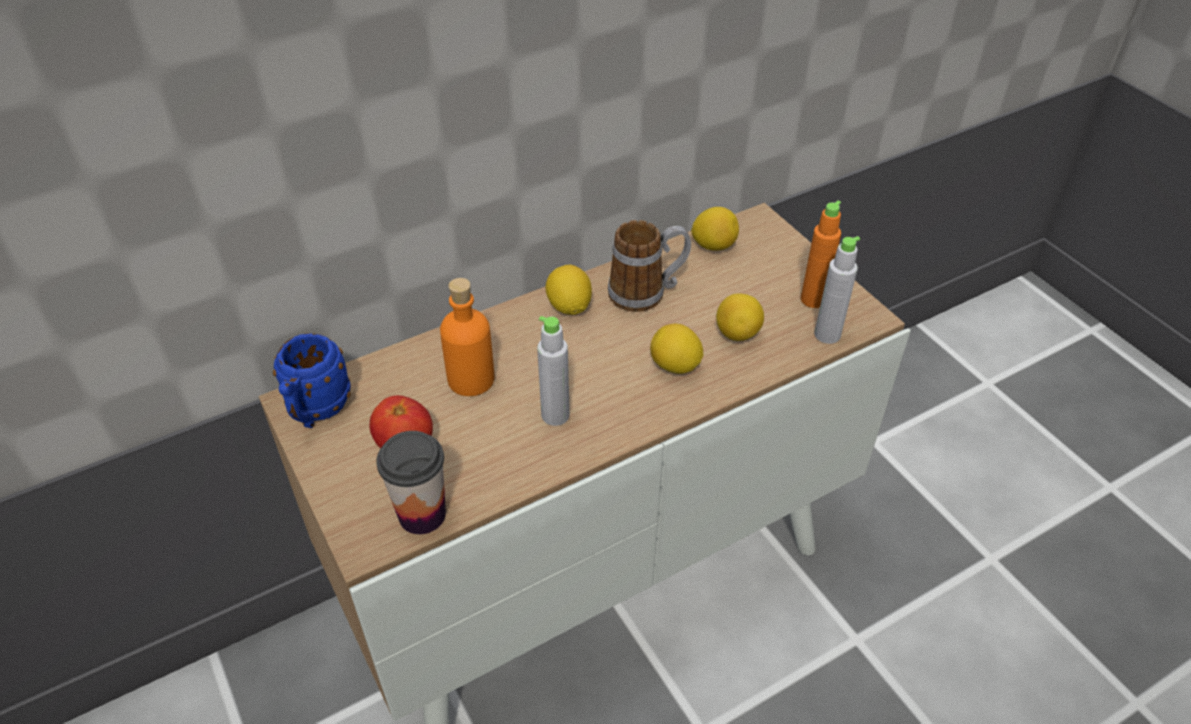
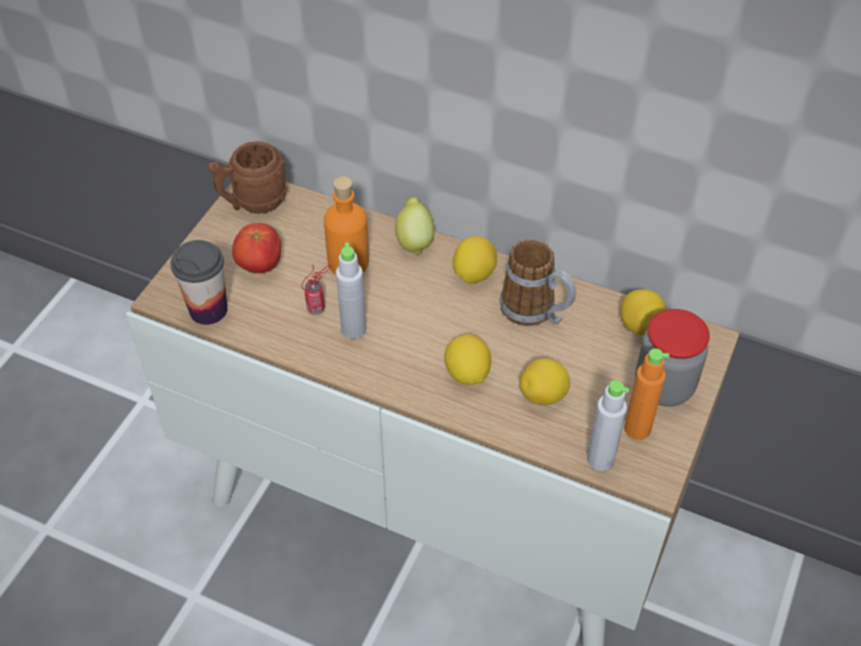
camera: 55 degrees right, 5 degrees up
(316, 411) = (252, 203): blue mug -> brown mug
(493, 324) = (414, 241): none -> lemon
(503, 428) = (317, 307): none -> can
(784, 265) = (664, 387): none -> jar

